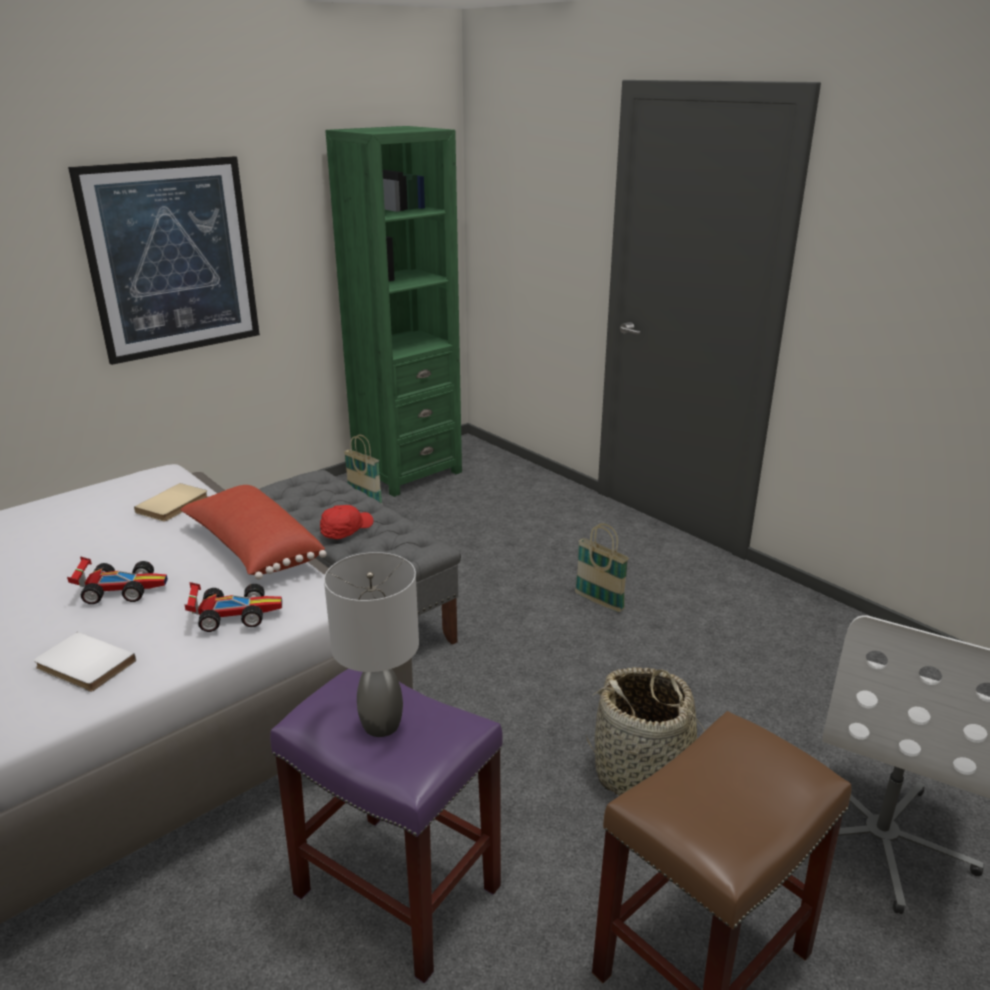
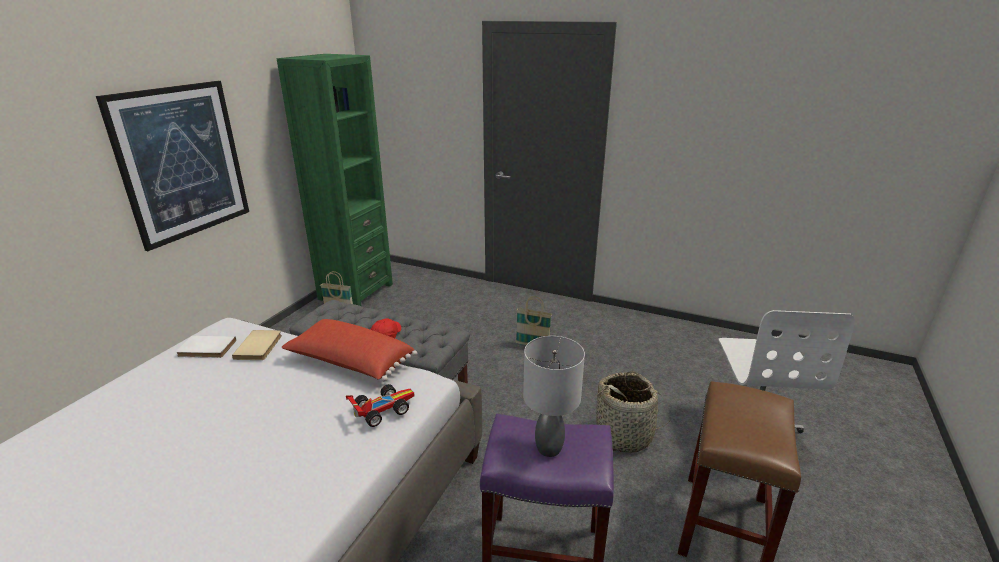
camera: 25 degrees left, 0 degrees up
(83, 666) = (299, 479): white book -> white book (206, 349)
(121, 589) = (278, 416): toy car -> none

